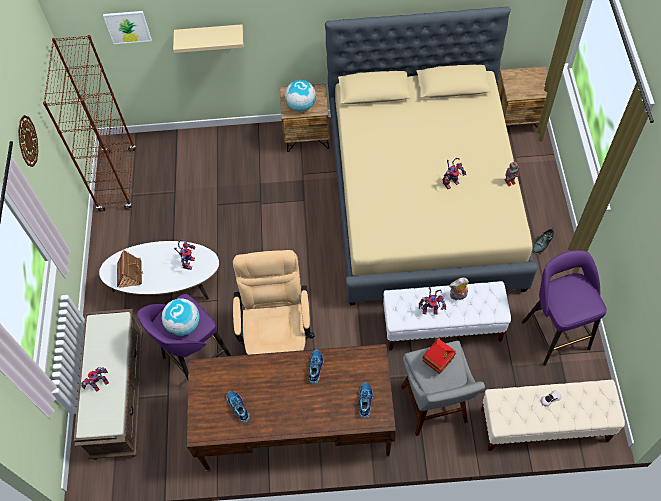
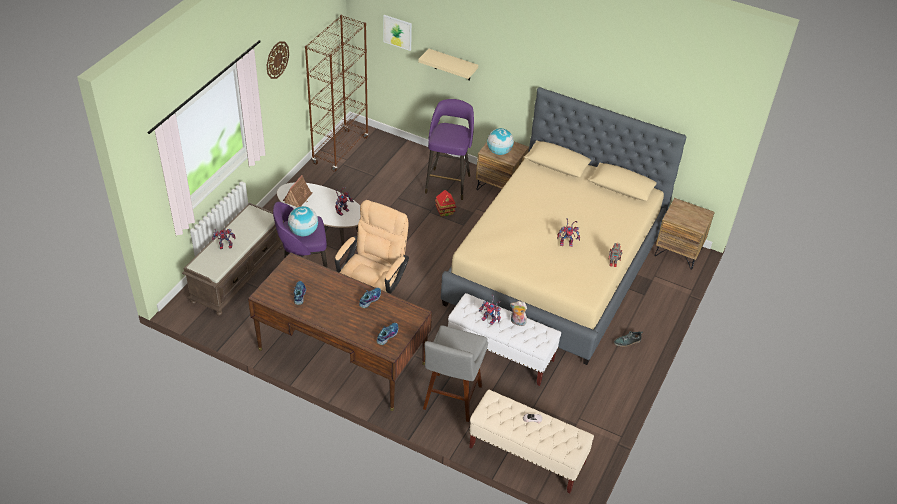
camera: 25 degrees right, 15 degrees down
(438, 361) = (459, 340): toy house -> toy house (445, 211)
(554, 333) = (586, 403): purple stool -> purple stool (448, 183)

